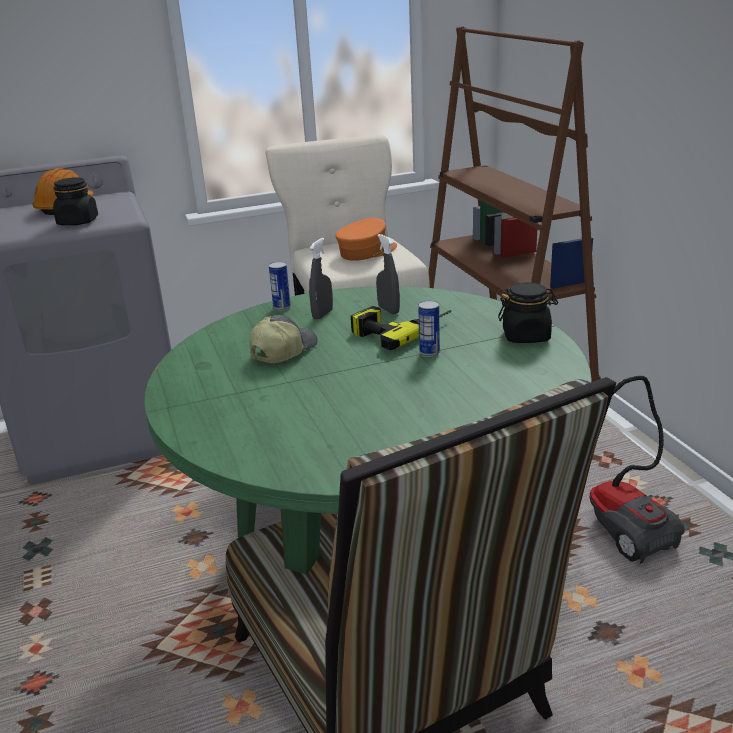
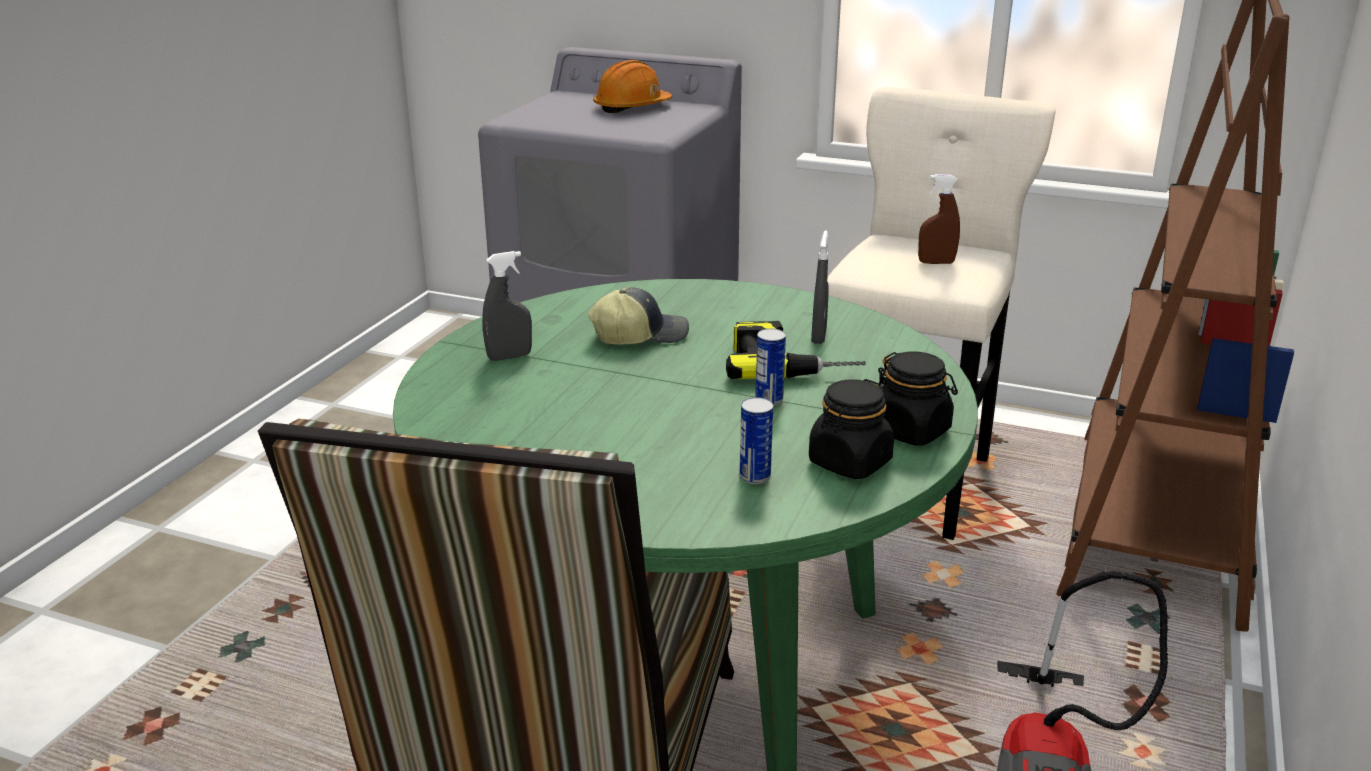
camera: 40 degrees right, 0 degrees up
(78, 222) = (611, 126): black jar -> black jar (849, 463)
(282, 307) = (720, 290): can -> can (755, 477)
(322, 314) = (744, 314): grey spray bottle -> grey spray bottle (509, 357)
(367, 252) = (936, 262): orange cap -> brown spray bottle

